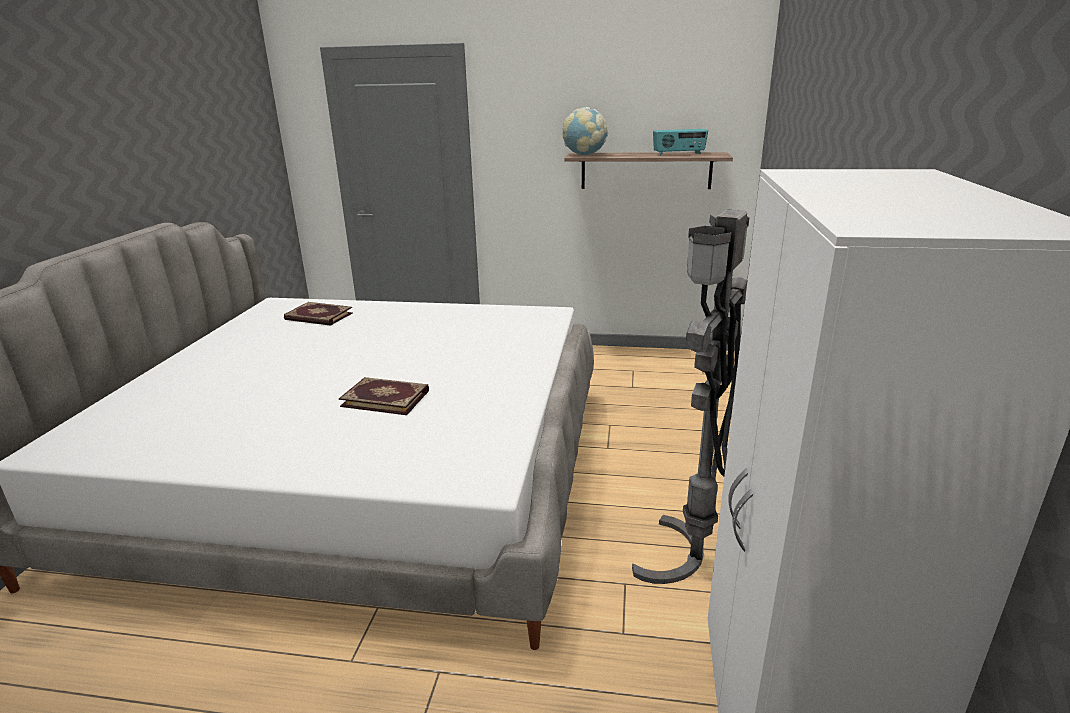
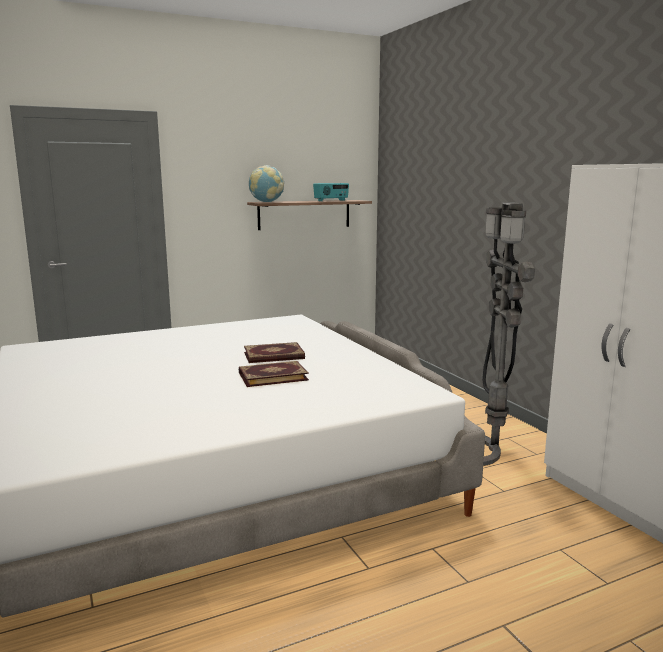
camera: 35 degrees left, 10 degrees down
(318, 317) = (95, 348): book -> book (274, 356)

